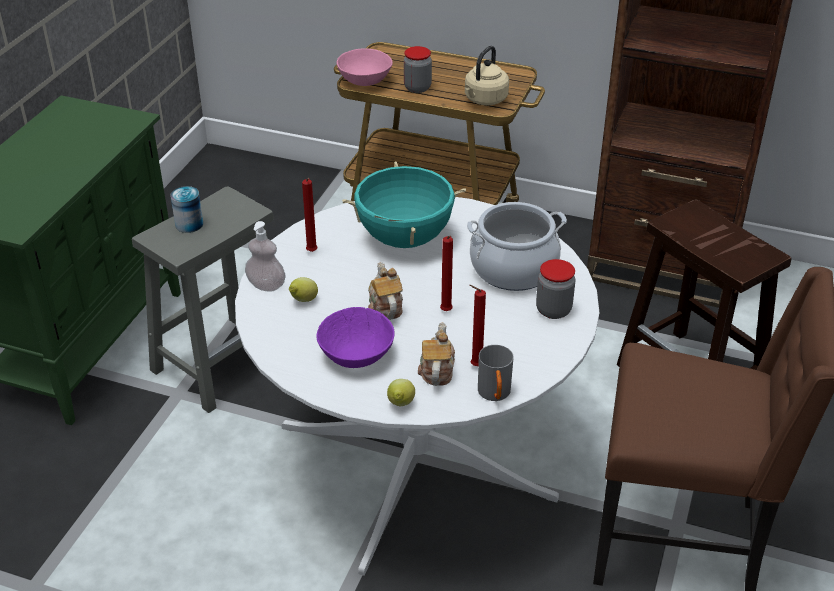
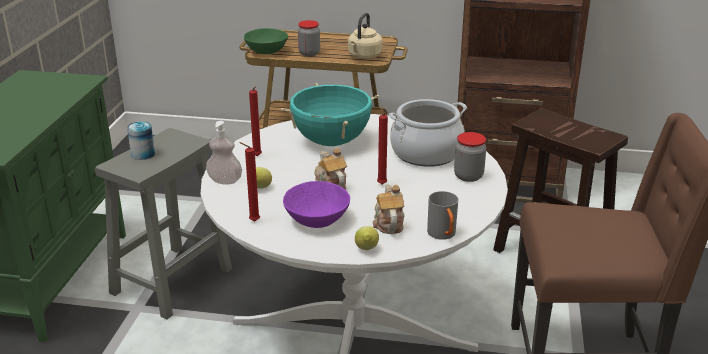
camera: 10 degrees left, 10 degrees down
(364, 80) = (266, 51): pink bowl -> green bowl
(474, 366) = (419, 218): red candle -> red candle (252, 221)

